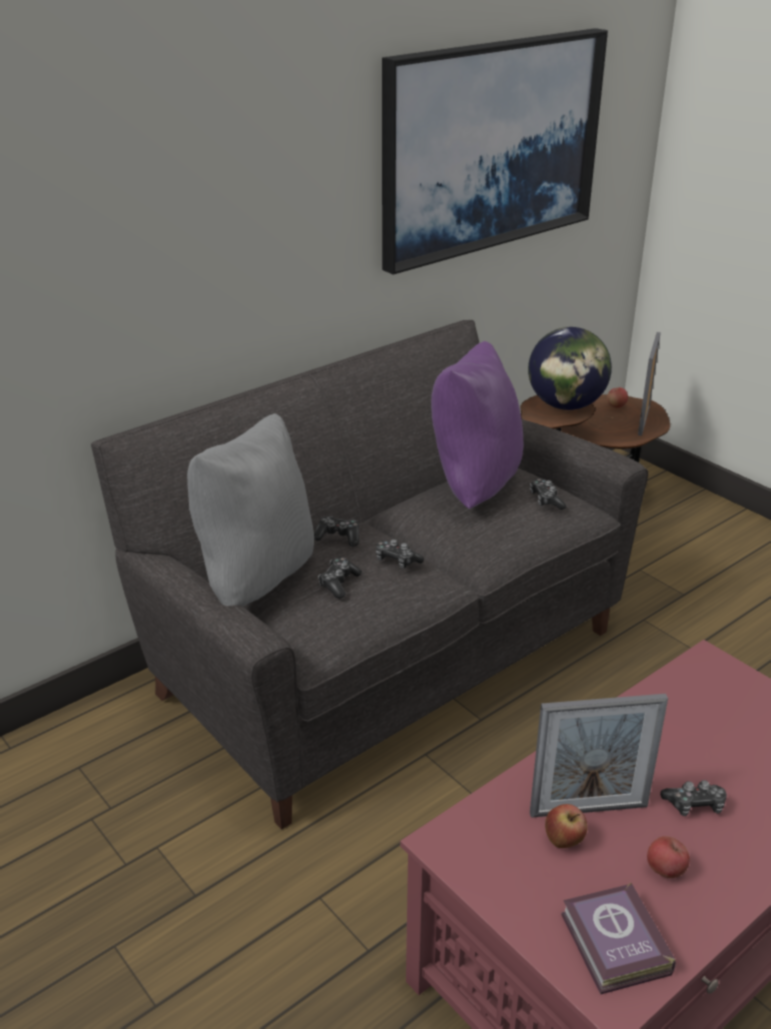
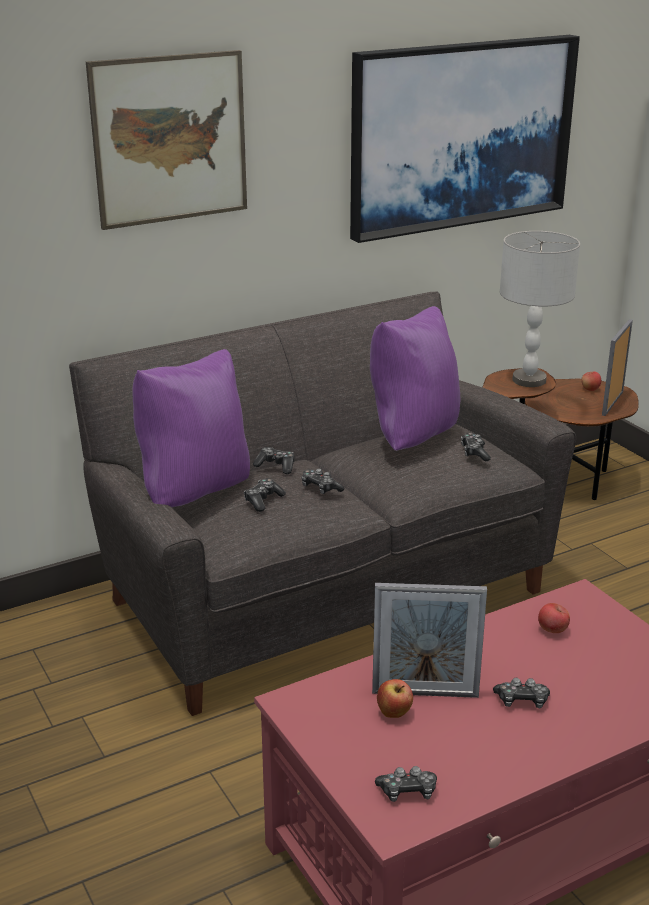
camera: 10 degrees right, 5 degrees down
(189, 171) = (170, 139): none -> picture
(256, 578) = (194, 491): grey pillow -> purple pillow
(565, 405) = (528, 380): globe -> grey table lamp
(614, 946) = (407, 791): book -> game controller
(665, 870) = (475, 744): apple -> apple (552, 630)

